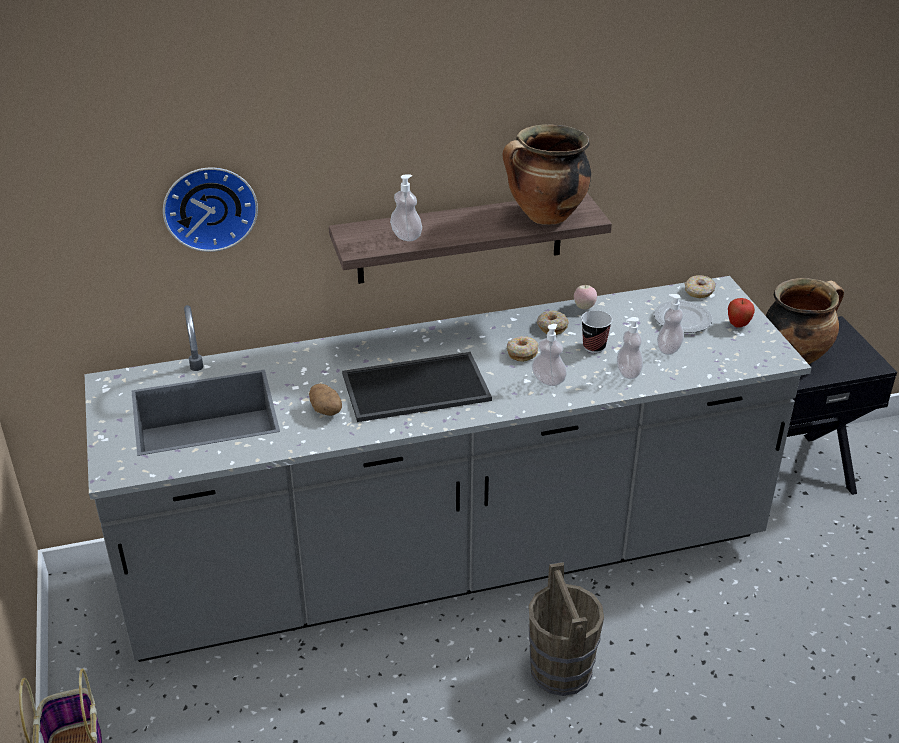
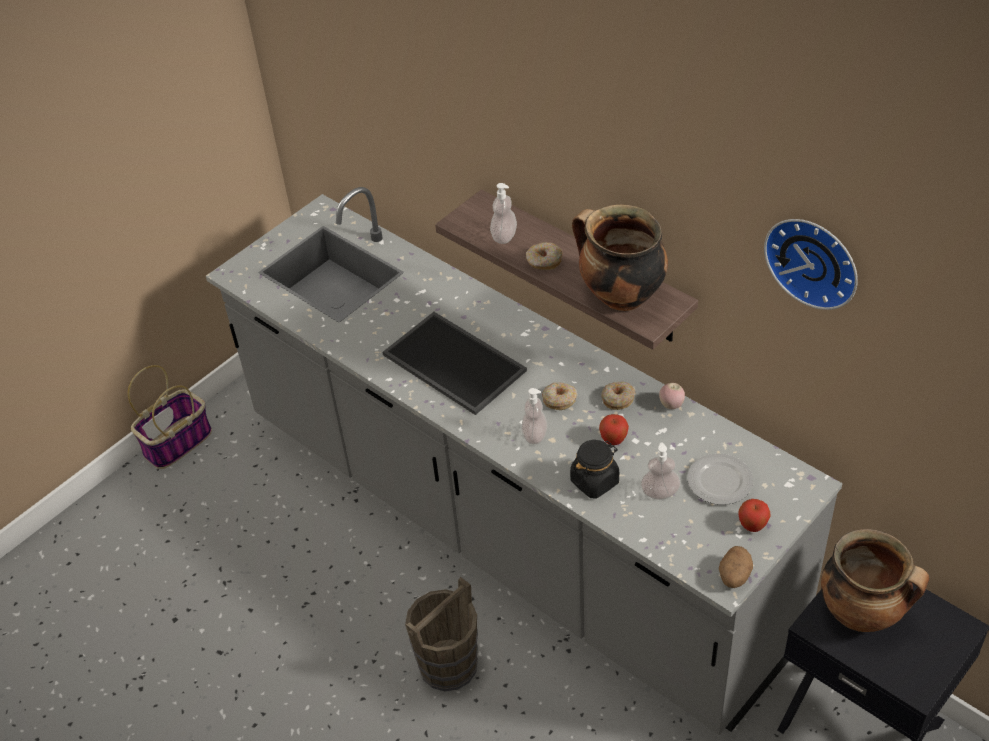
camera: 60 degrees right, 10 degrees up
(210, 206) = (400, 121): wall clock -> wall clock (814, 260)
(326, 411) = (382, 332): potato -> potato (734, 576)
(594, 347) = (613, 440): cup -> apple
(628, 372) = (595, 481): soap dispenser -> black jar
(699, 292) = (784, 473): donut -> donut (544, 261)

